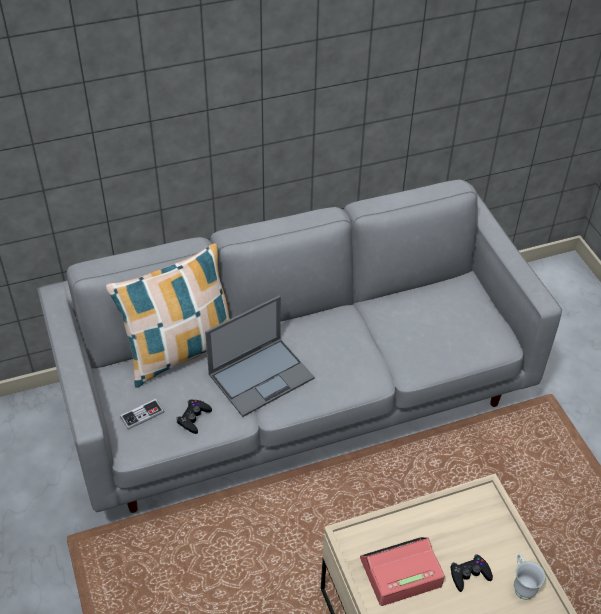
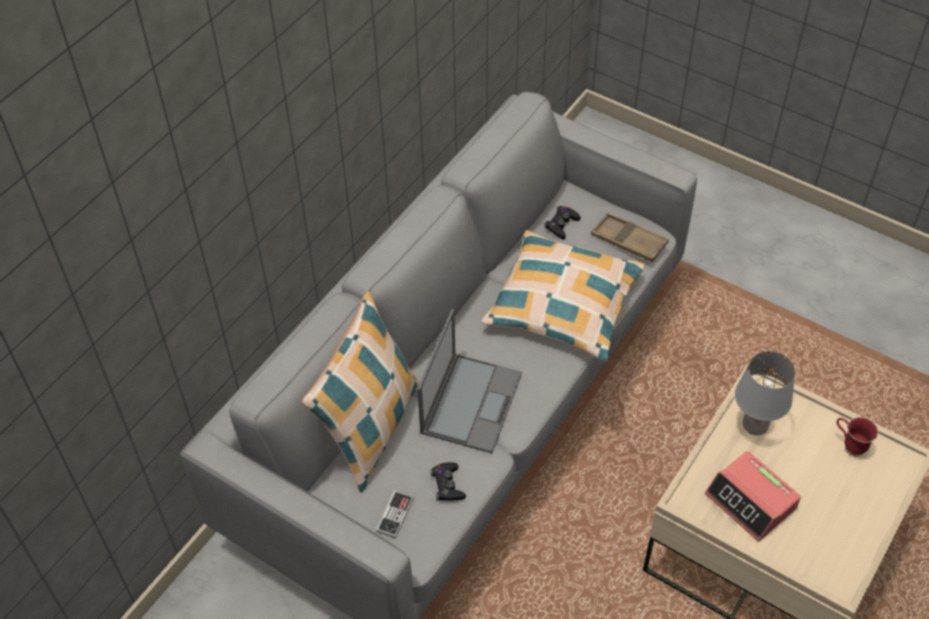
camera: 35 degrees left, 5 degrees up
(389, 351) = (563, 304): none -> pillow
(400, 573) = (751, 501): alarm clock -> alarm clock turned 75 degrees counterclockwise
(456, 522) = (755, 426): none -> grey table lamp
(469, 574) = (804, 464): black game controller -> black game controller (561, 225)
(480, 336) = (629, 241): none -> brown tray
(521, 585) = (849, 445): white mug -> red mug

